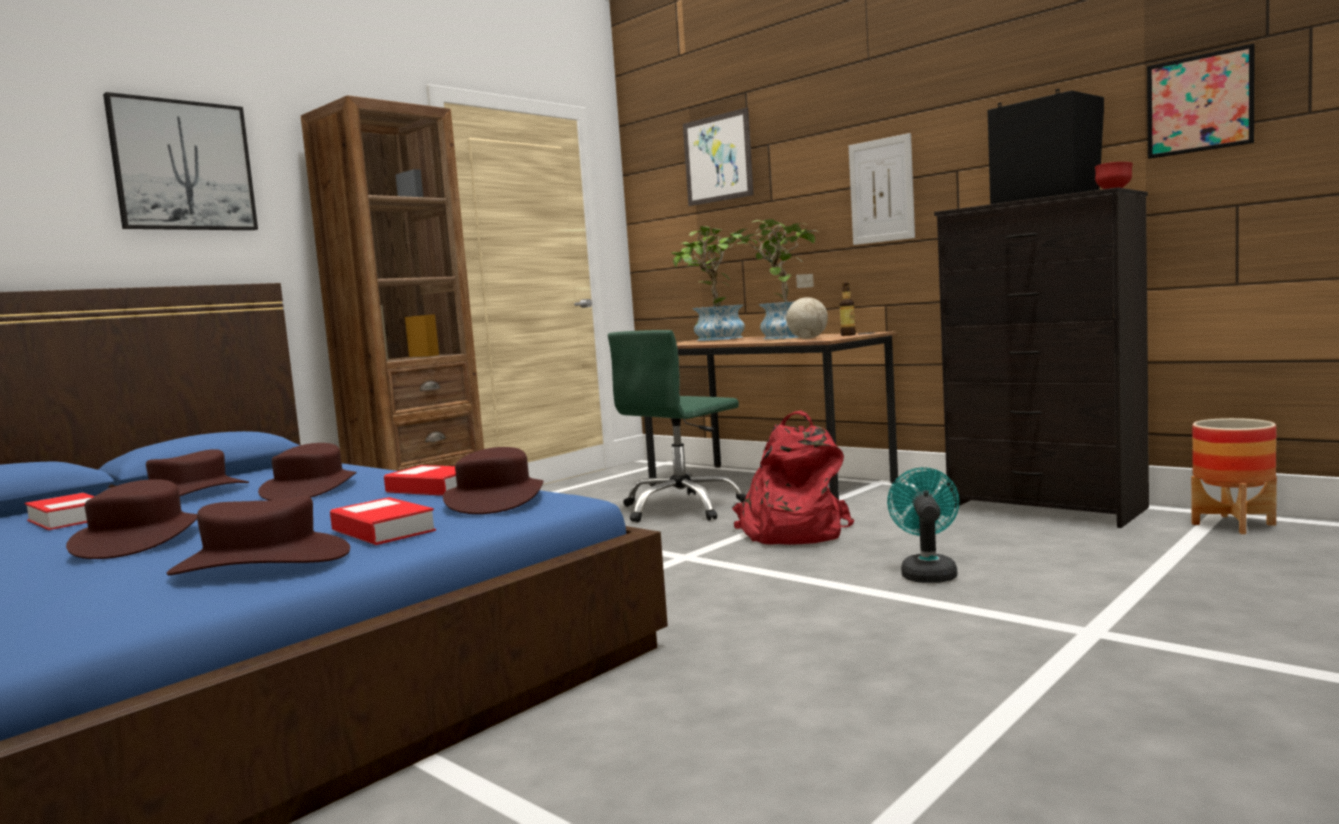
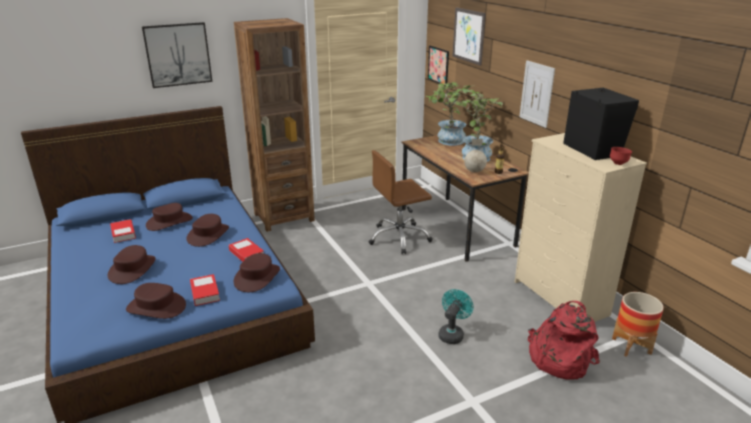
camera: 20 degrees right, 20 degrees up
(682, 508) = (399, 238): green office chair -> brown office chair
(791, 533) = (426, 278): red backpack -> red backpack (558, 358)
(1046, 509) = (560, 299): black dresser -> beige dresser
(1199, 103) = (687, 123): picture -> picture (438, 65)

